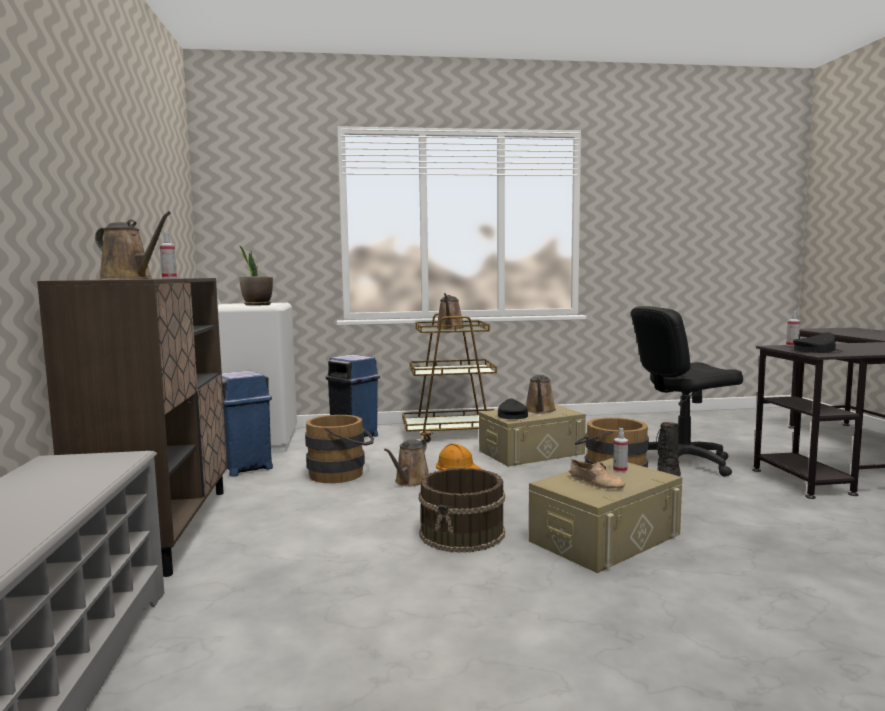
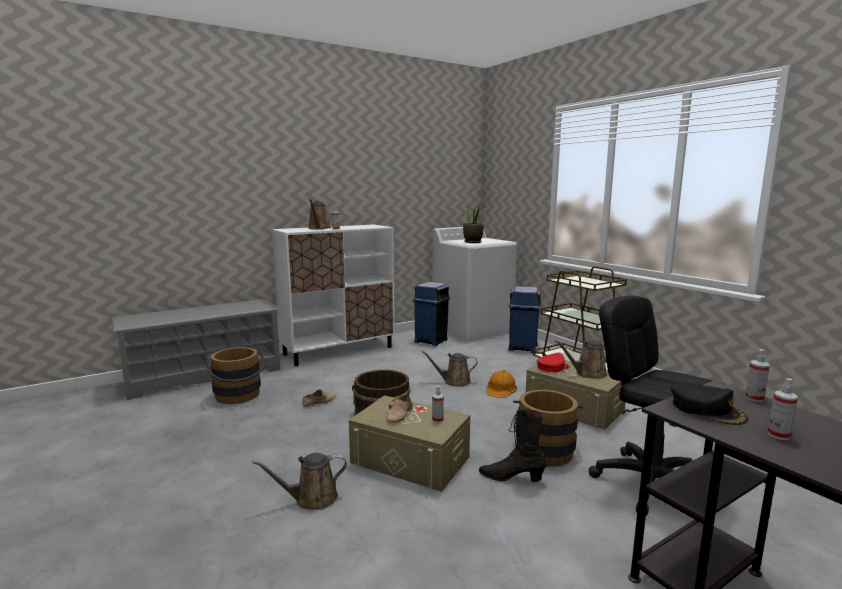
camera: 65 degrees right, 5 degrees up
(162, 529) = (339, 351): brown cabinet -> white cabinet
(342, 474) = (446, 362): brown bucket -> brown bucket (238, 396)
(374, 572) = (318, 402): none -> beige shoe
(449, 328) = (584, 281): brown watering can -> brown watering can (312, 499)
(511, 415) = (552, 367): black cap -> red cap
(855, 350) = (778, 435): none -> spray bottle

